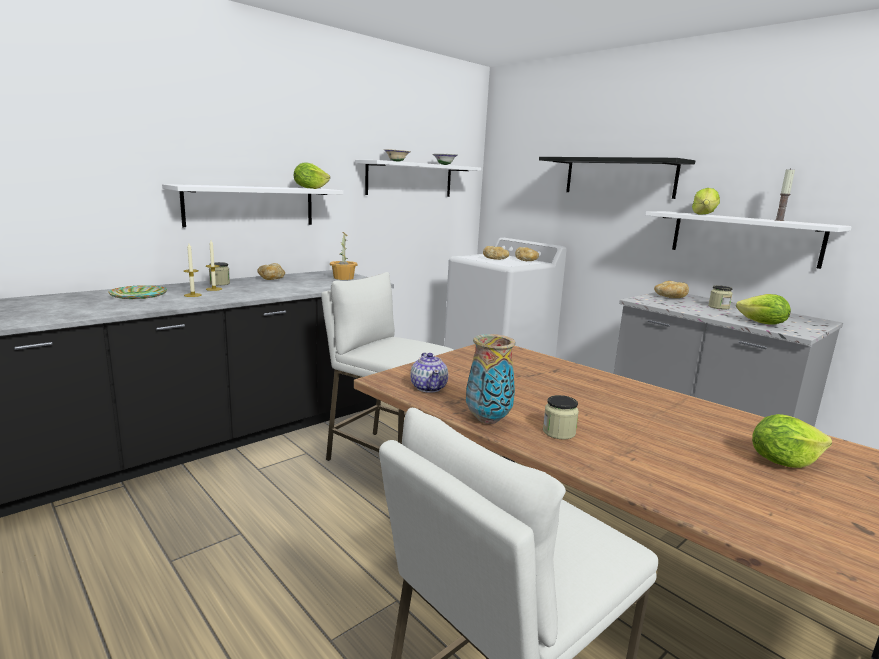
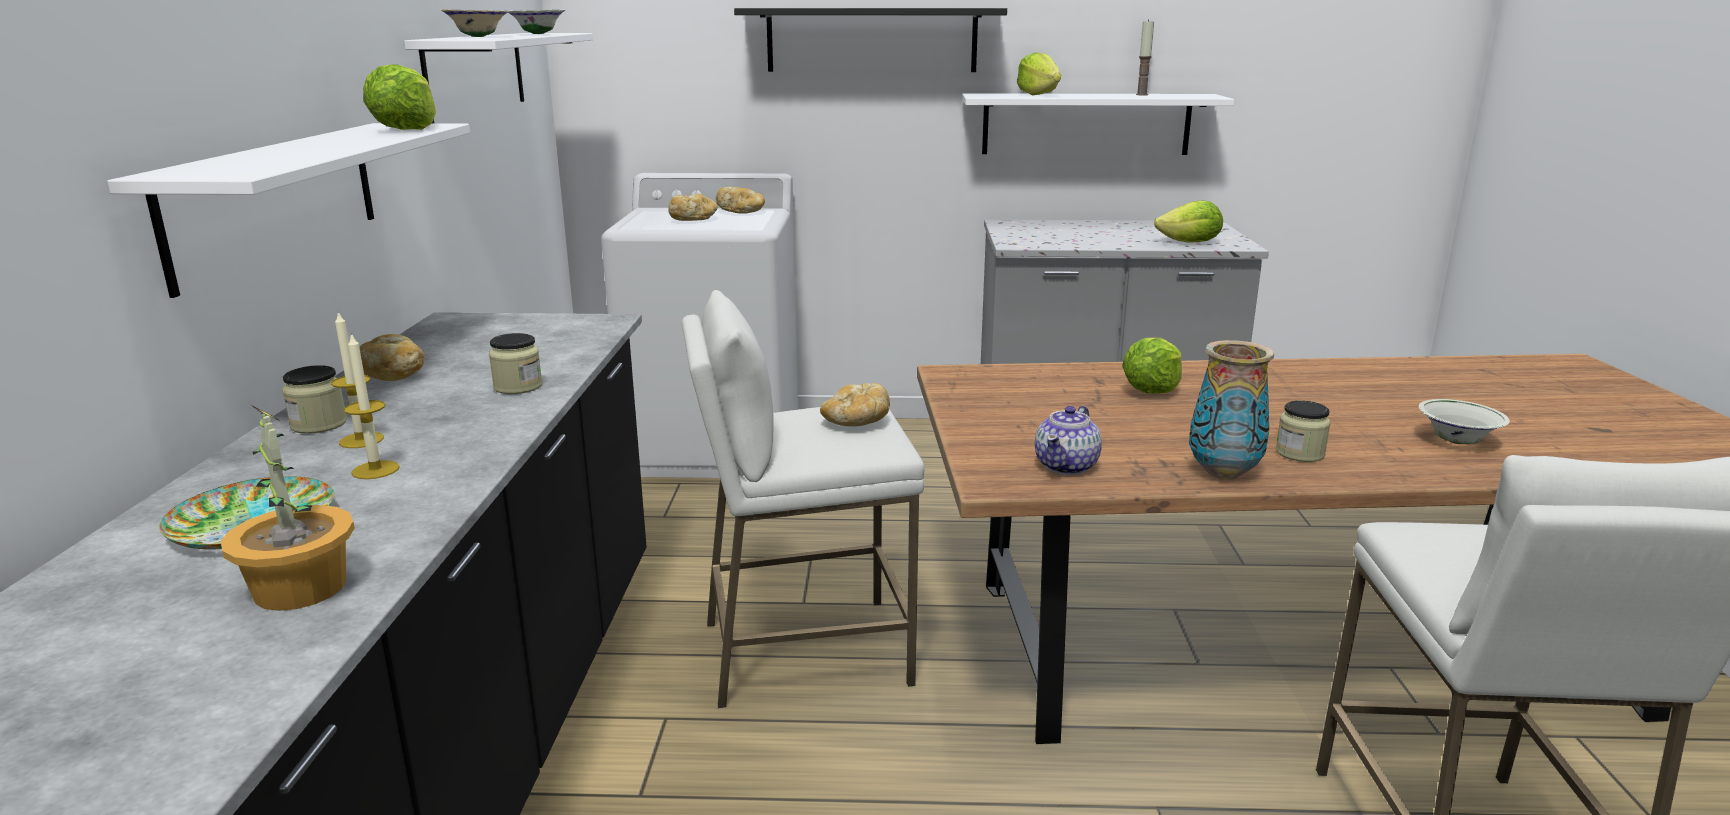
camera: 45 degrees left, 5 degrees up
(343, 278) = (516, 329): potted plant -> potted plant (298, 589)
(429, 387) = (1067, 466): teapot -> teapot turned 90 degrees clockwise
(669, 297) = (1025, 230): bread -> bread (856, 423)
(689, 474) = (1456, 442): none -> white bowl
(718, 307) = (1101, 231): jar -> jar (518, 387)
(783, 461) = (1455, 397): lettuce -> lettuce (1151, 390)

